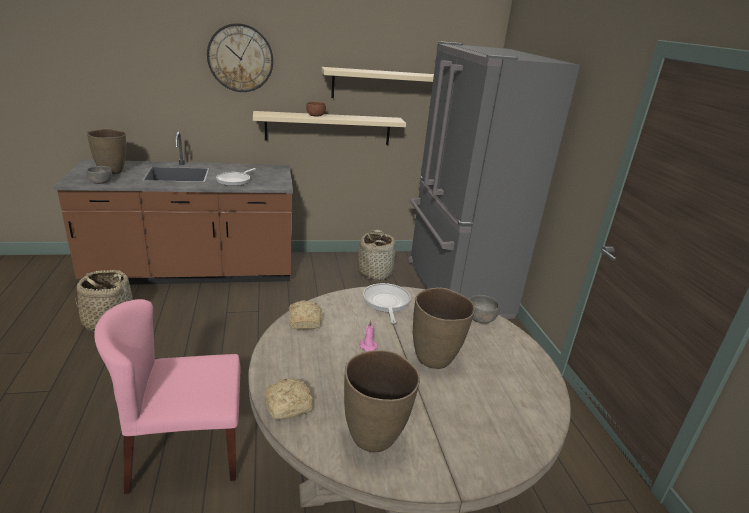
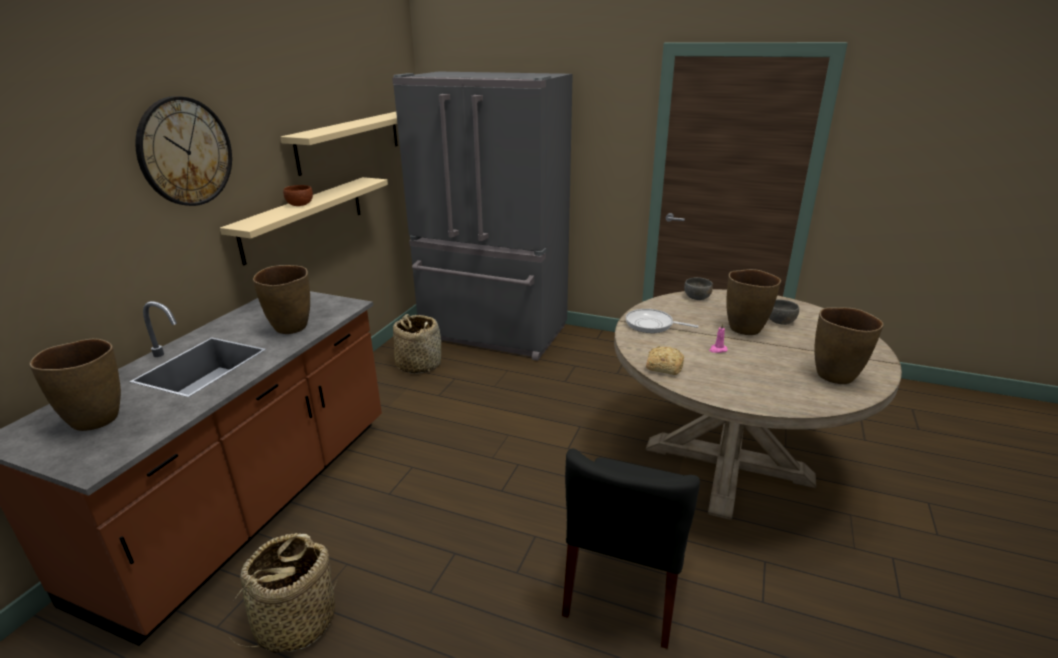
camera: 55 degrees left, 0 degrees up
(101, 182) = (140, 435): grey bowl -> grey bowl (779, 321)
(185, 452) = (626, 585): pink chair -> black chair
(235, 180) = (291, 328): frying pan -> brown vase
(290, 406) = (791, 401): bread -> none

